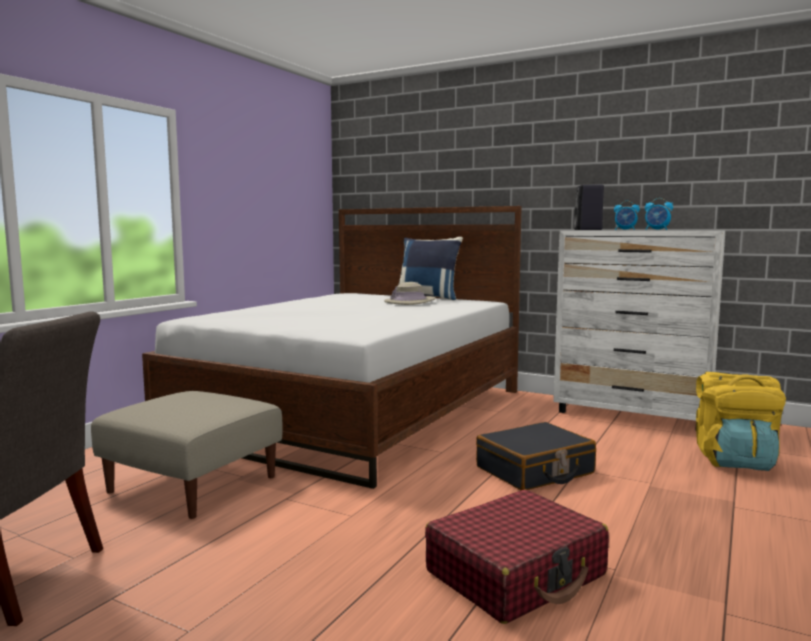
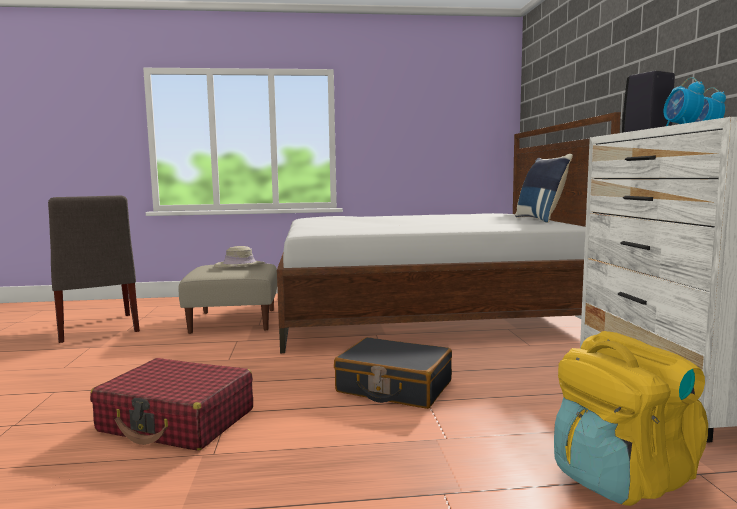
camera: 55 degrees right, 0 degrees up
(409, 302) = (495, 220): beige hat -> beige hat (240, 265)

